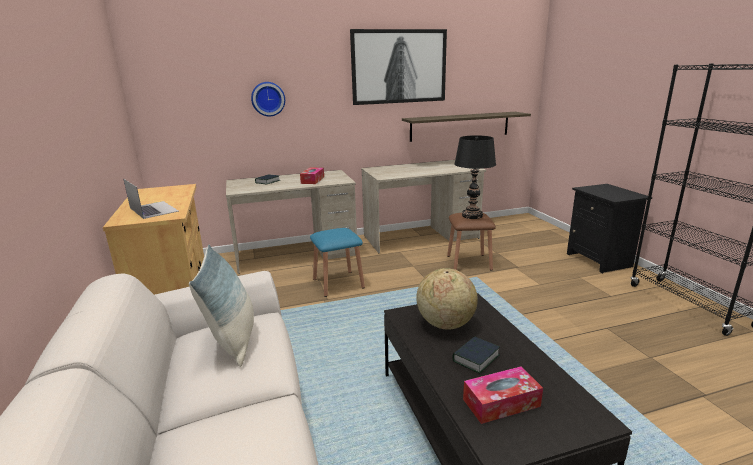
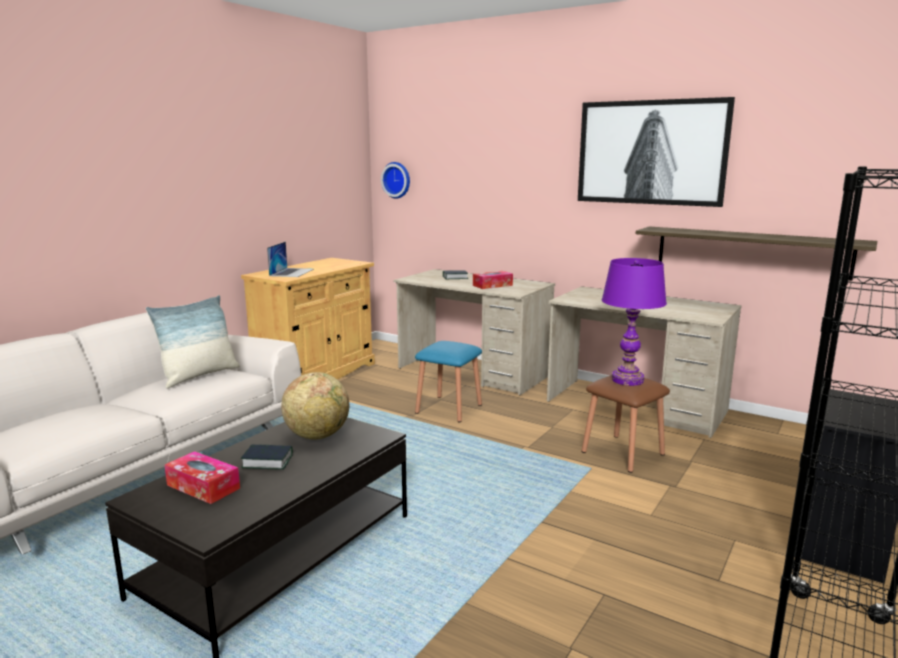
camera: 50 degrees right, 5 degrees down
(268, 99) = (485, 185): wall clock -> wall clock (397, 180)
(472, 215) = (627, 380): black table lamp -> purple table lamp

